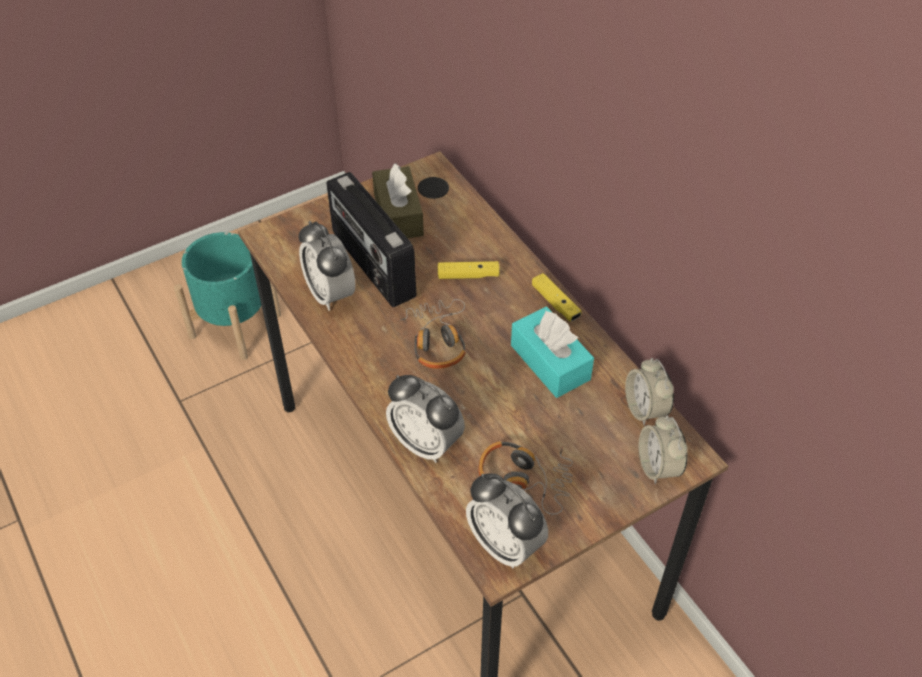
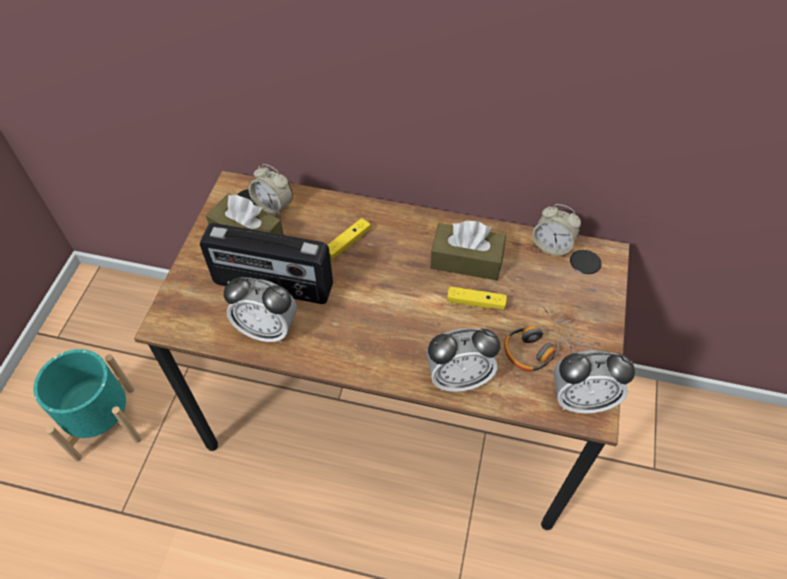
camera: 45 degrees left, 5 degrees up
(436, 340) = (380, 303): headphones -> none
(550, 362) = (466, 260): turquoise tissue box -> brown tissue box
(555, 303) = (423, 220): yellow game controller -> yellow game controller (476, 302)
(658, 466) = (599, 275): alarm clock -> alarm clock (273, 206)

